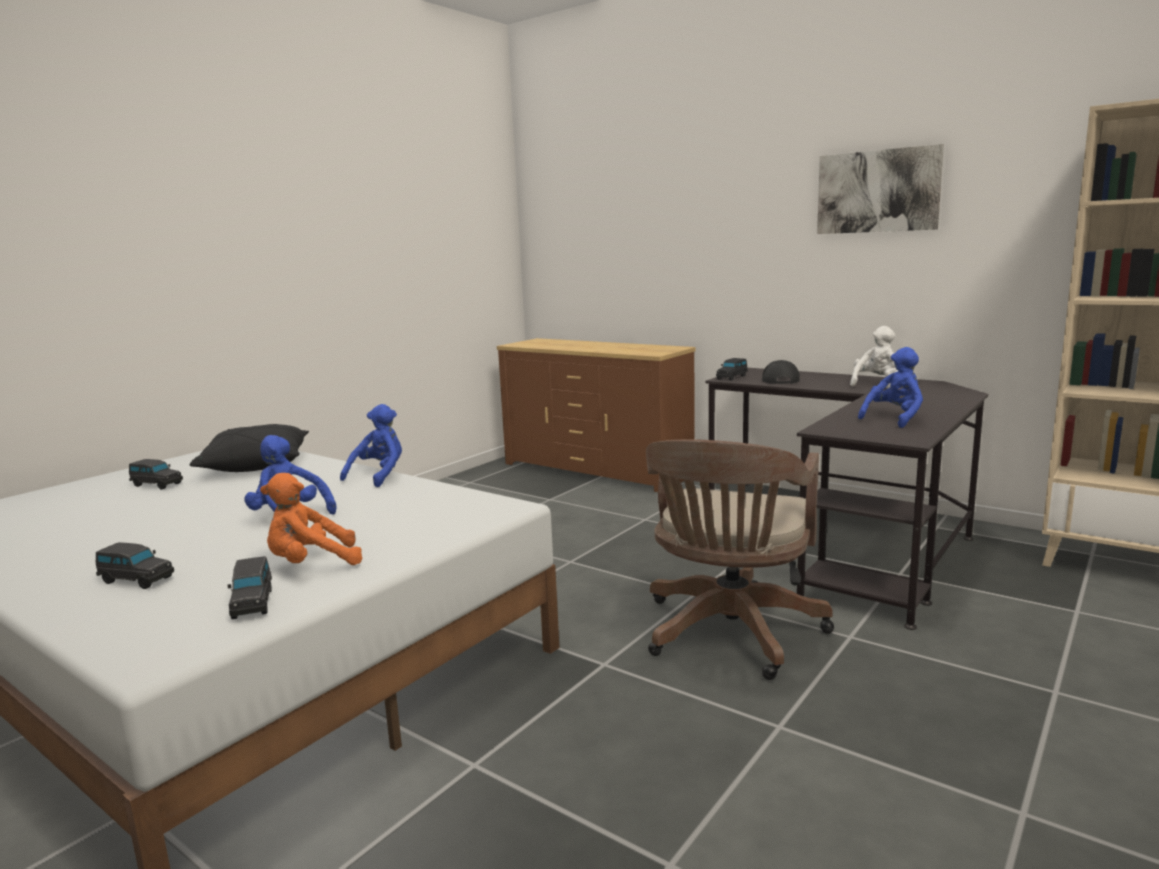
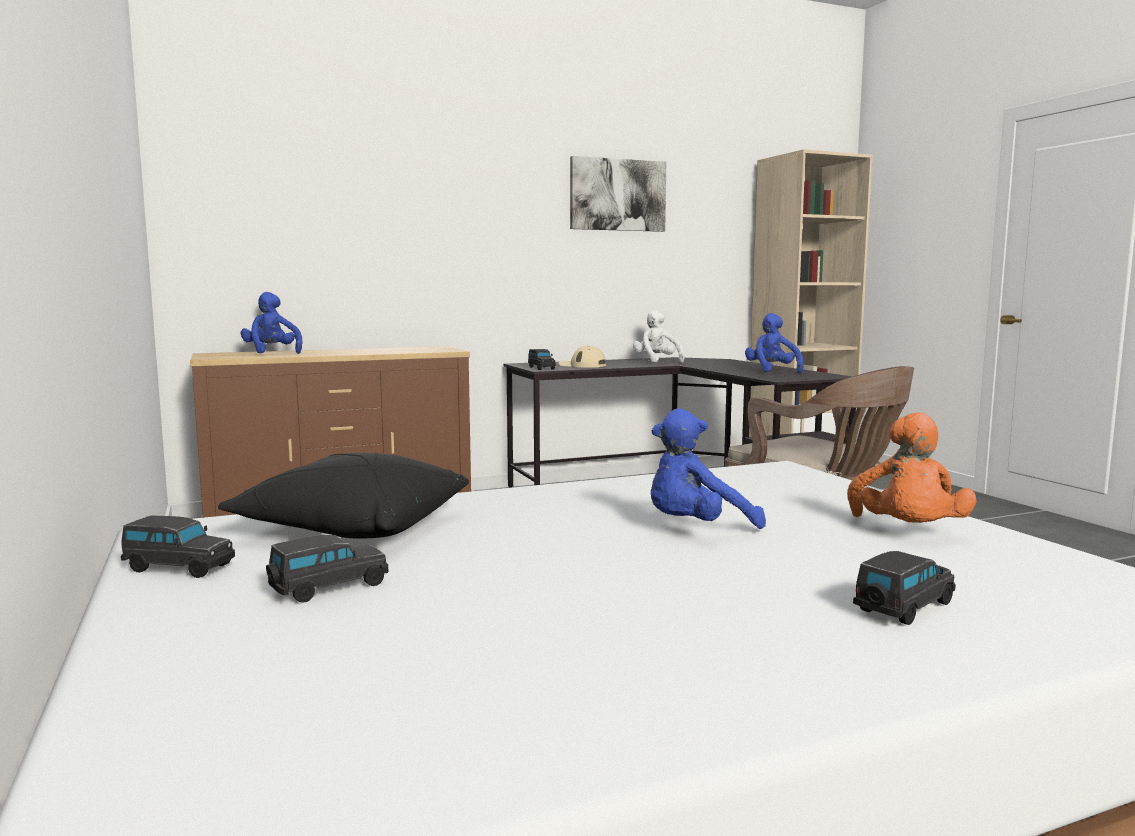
camera: 60 degrees left, 5 degrees down
(253, 603) = (1027, 559): black toy car -> black toy car (178, 567)
(379, 476) = (570, 487): blue plush toy -> blue plush toy (272, 352)
(779, 379) = (582, 365): black cap -> beige cap

